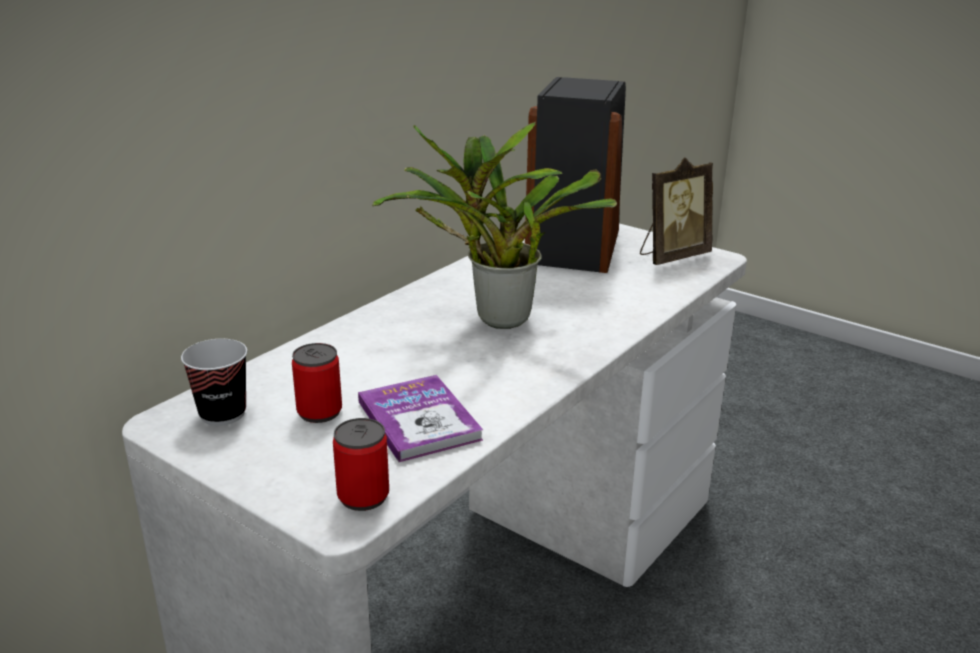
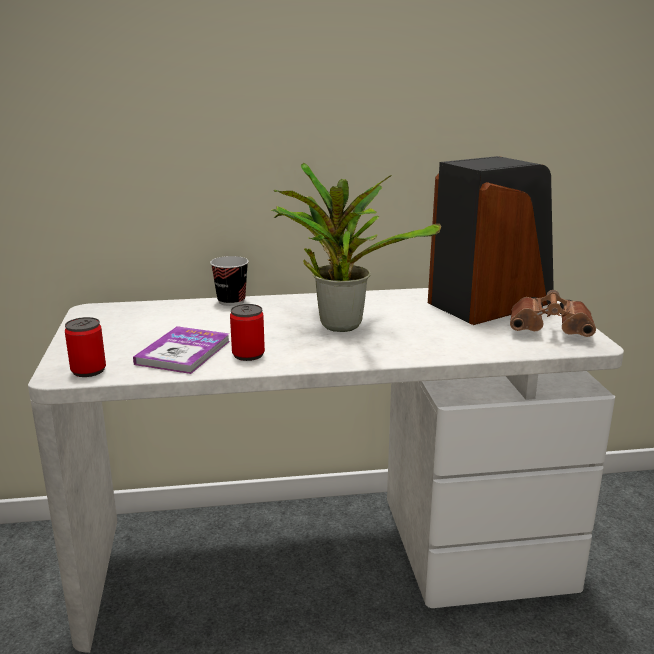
camera: 45 degrees right, 5 degrees down
(223, 414) = (116, 315): cup -> cup (231, 301)
(319, 412) = (152, 330): can -> can (248, 354)
(672, 256) = (552, 331): picture frame -> brown binoculars

